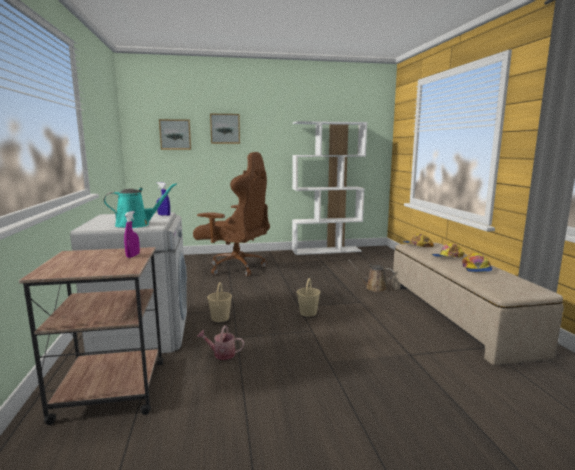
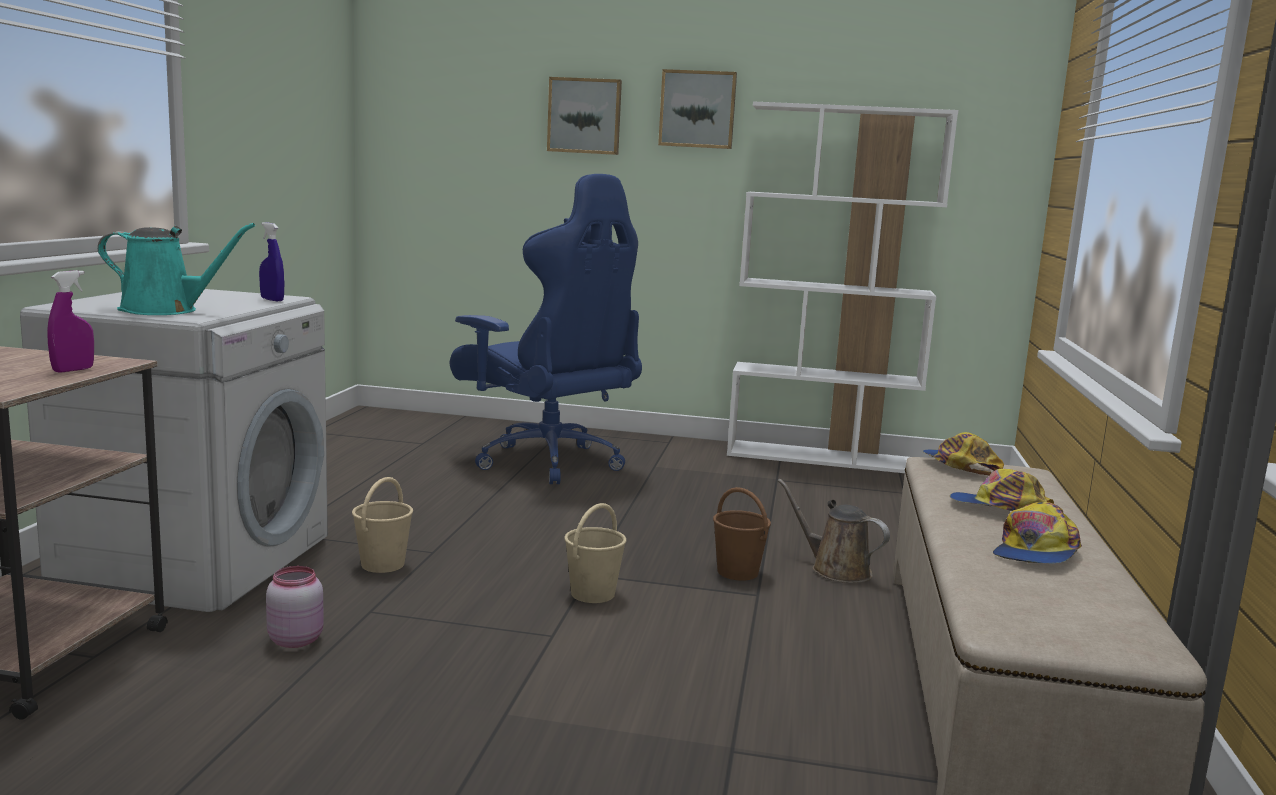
camera: 20 degrees right, 0 degrees up
(175, 134) = (469, 126): picture -> picture (697, 109)
(221, 354) = (295, 639): watering can -> pink jar
(233, 267) = (542, 460): brown office chair -> blue office chair
(346, 295) = (738, 572): none -> brown bucket

